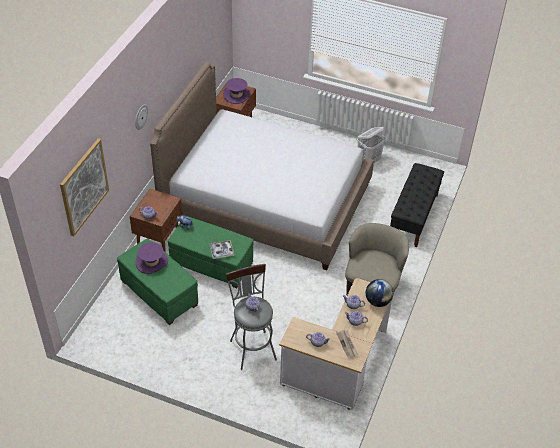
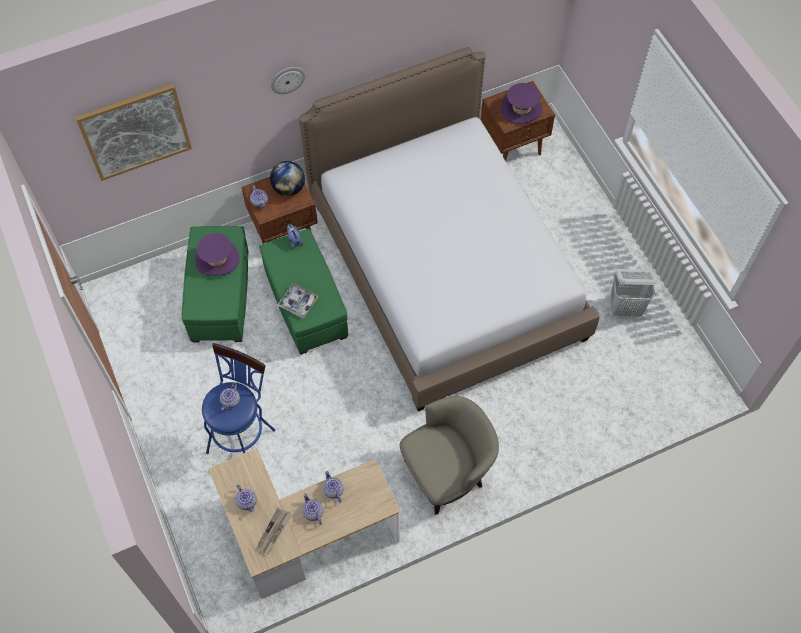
camera: 45 degrees right, 15 degrees up
(251, 346) = (243, 436): grey stool -> blue stool
(378, 301) = (365, 509): globe -> globe (289, 188)
(413, 216) = (597, 425): black bench -> none

